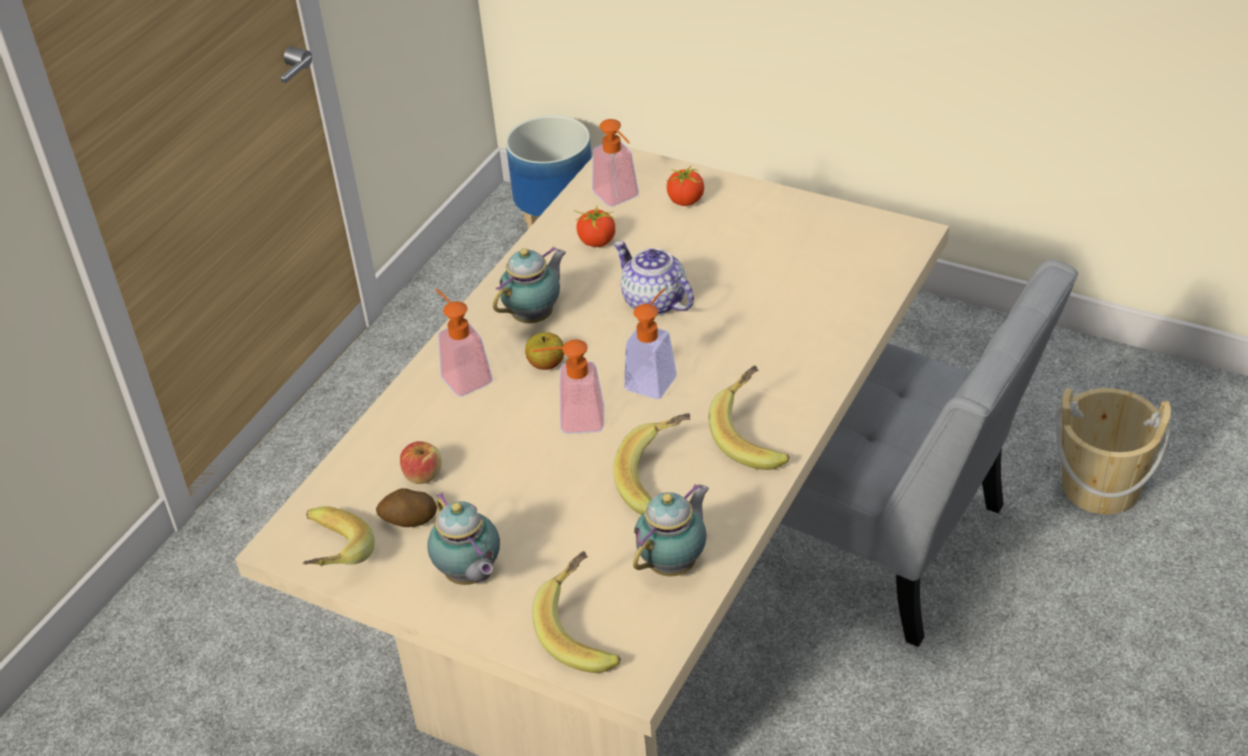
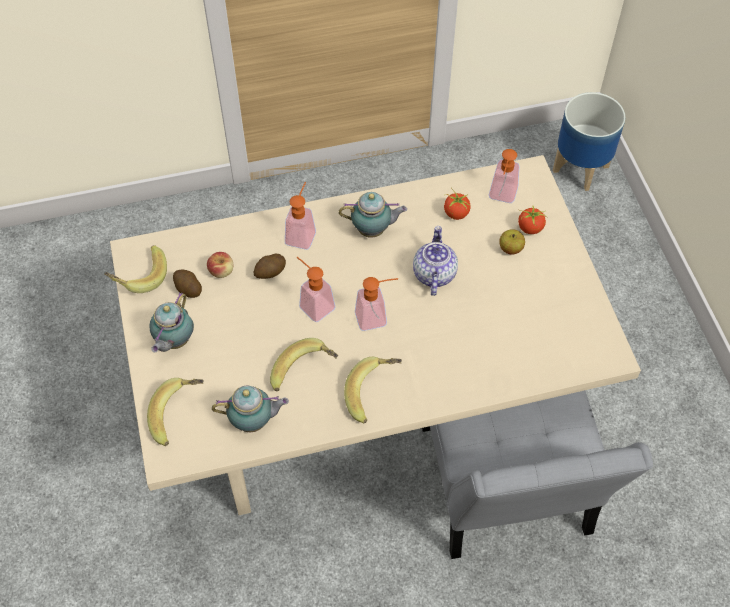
camera: 45 degrees right, 15 degrees up
(481, 432) = (270, 272): none -> potato
(546, 364) = (342, 262): apple -> apple (510, 249)
(1100, 487) = (658, 577): beige bucket -> none

